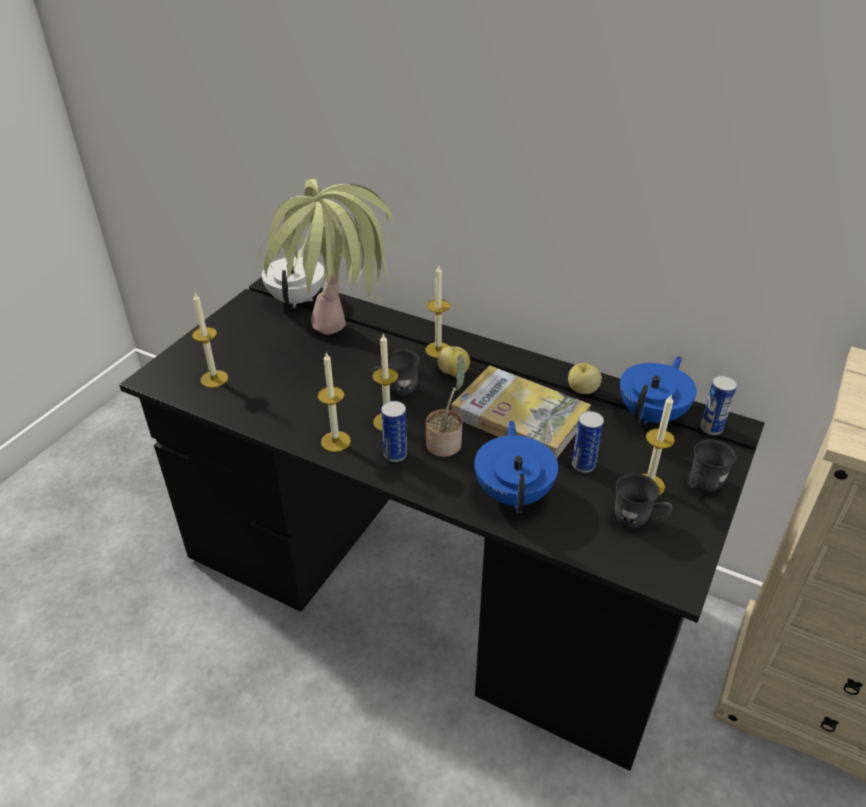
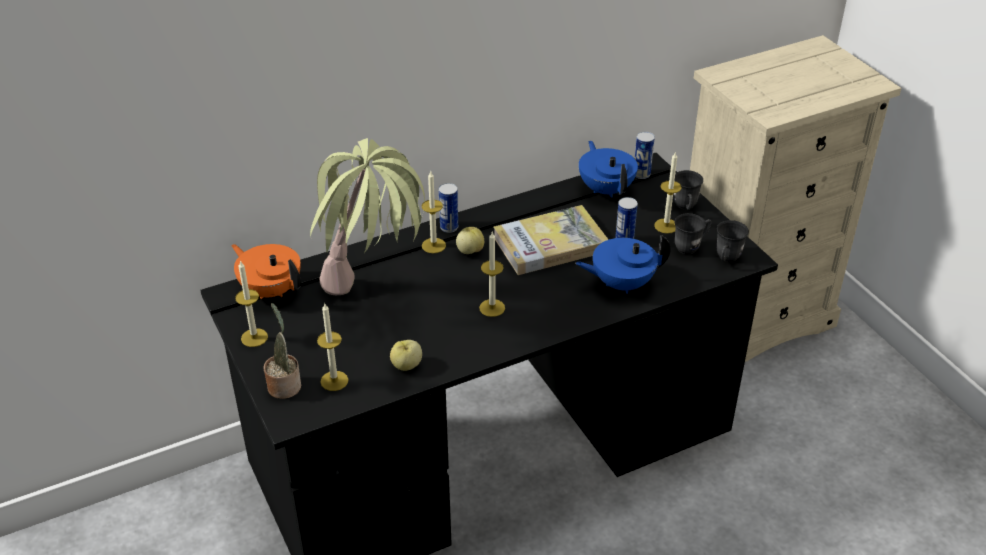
camera: 55 degrees left, 0 degrees up
(297, 299) = (271, 289): white teapot -> orange teapot
(335, 441) = (487, 343): candle -> candle (254, 337)
(395, 454) = (532, 319): can -> can (449, 227)
(396, 389) = (459, 287): grey mug -> grey mug (726, 258)
(445, 443) = (544, 290): potted plant -> potted plant (284, 385)
(514, 493) = (621, 283): blue teapot -> blue teapot turned 45 degrees counterclockwise
(582, 390) = (552, 204): apple -> apple (406, 366)

